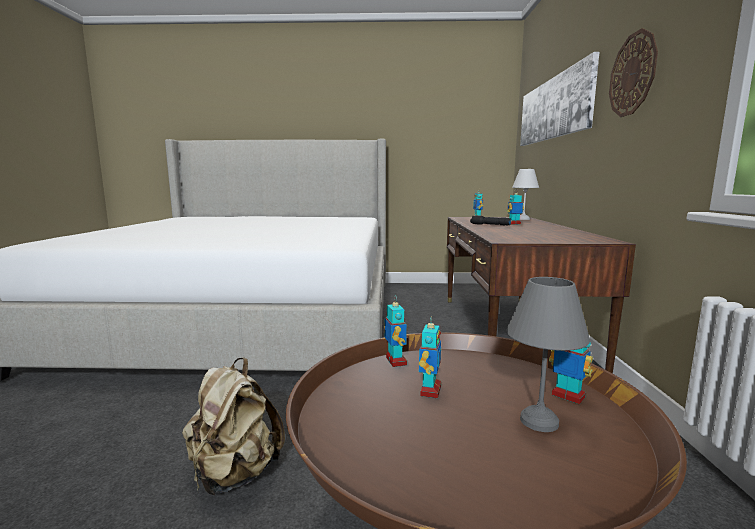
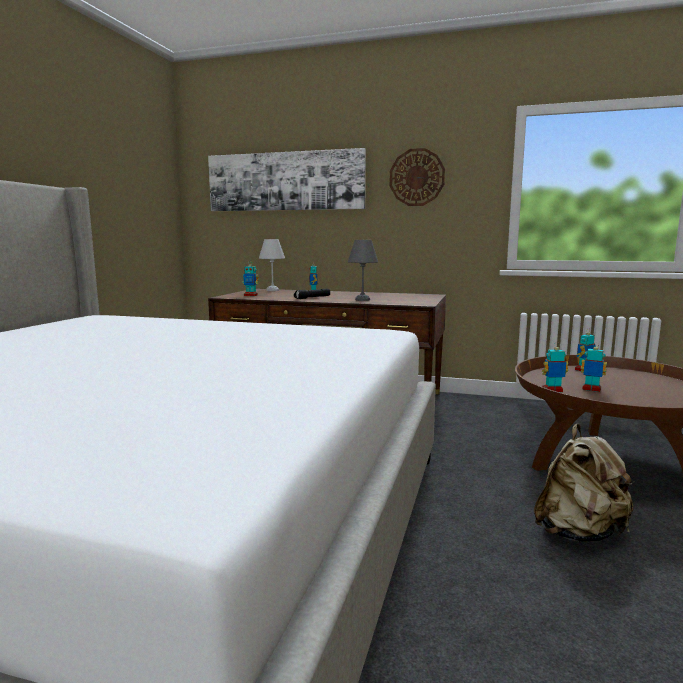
camera: 75 degrees left, 0 degrees up
(539, 420) = (613, 377): grey table lamp -> grey table lamp (362, 299)

